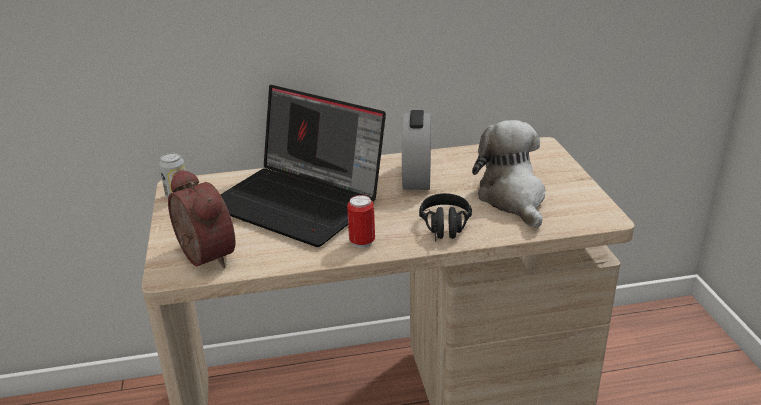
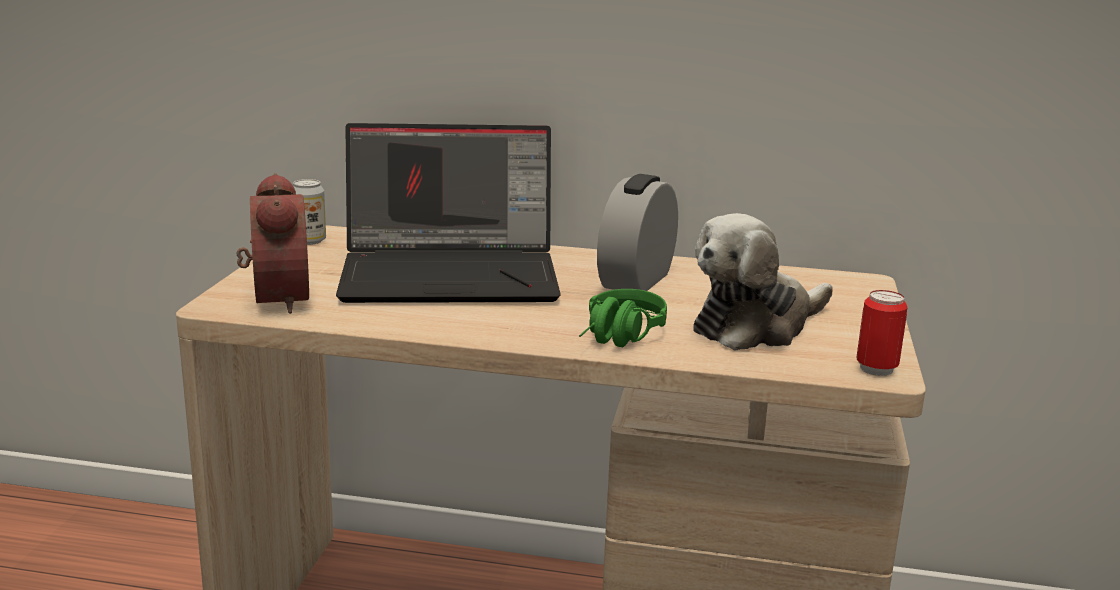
camera: 20 degrees right, 10 degrees down
(301, 202) = (453, 274): laptop -> laptop turned 60 degrees counterclockwise
(362, 242) = (490, 326): can -> can (876, 369)
(445, 230) = (619, 338): black headphones -> green headphones
(513, 199) = (756, 326): plush toy -> plush toy turned 135 degrees counterclockwise

